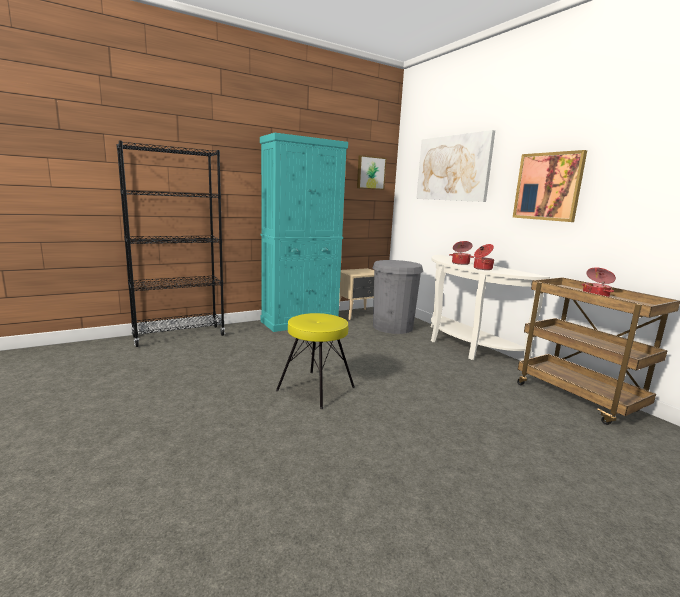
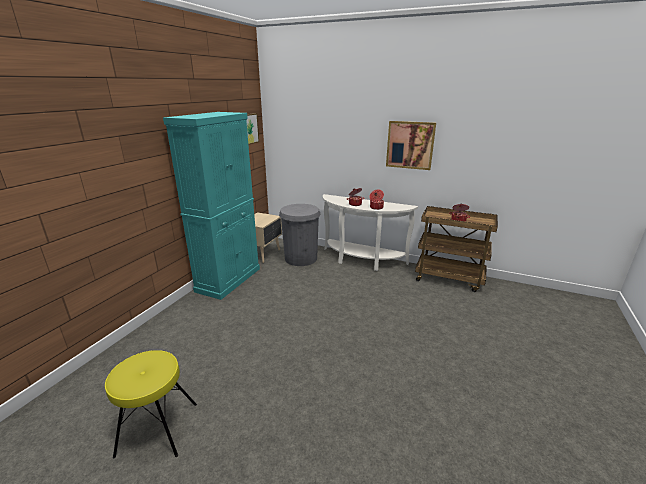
camera: 35 degrees left, 10 degrees up
(179, 336) = (141, 341): black bookcase -> none
(315, 389) = (320, 341): yellow stool -> yellow stool (157, 429)
(452, 168) = (326, 125): picture -> none

